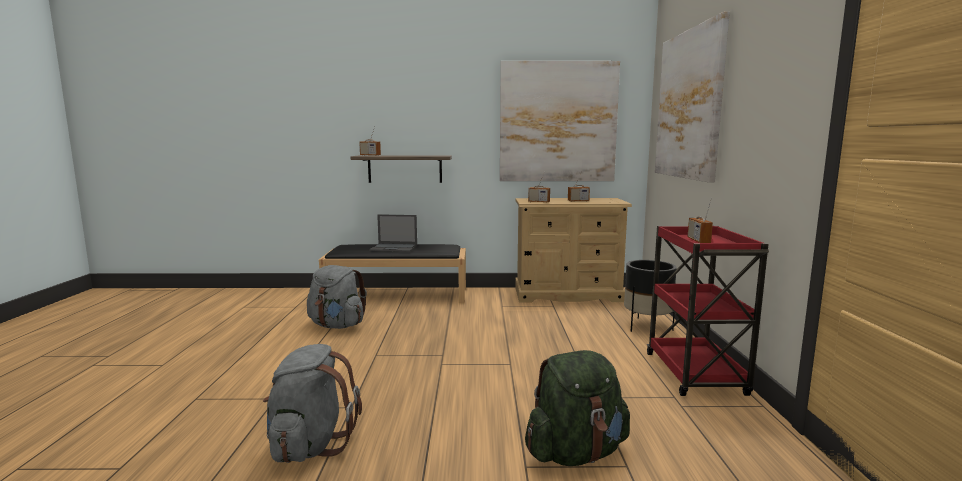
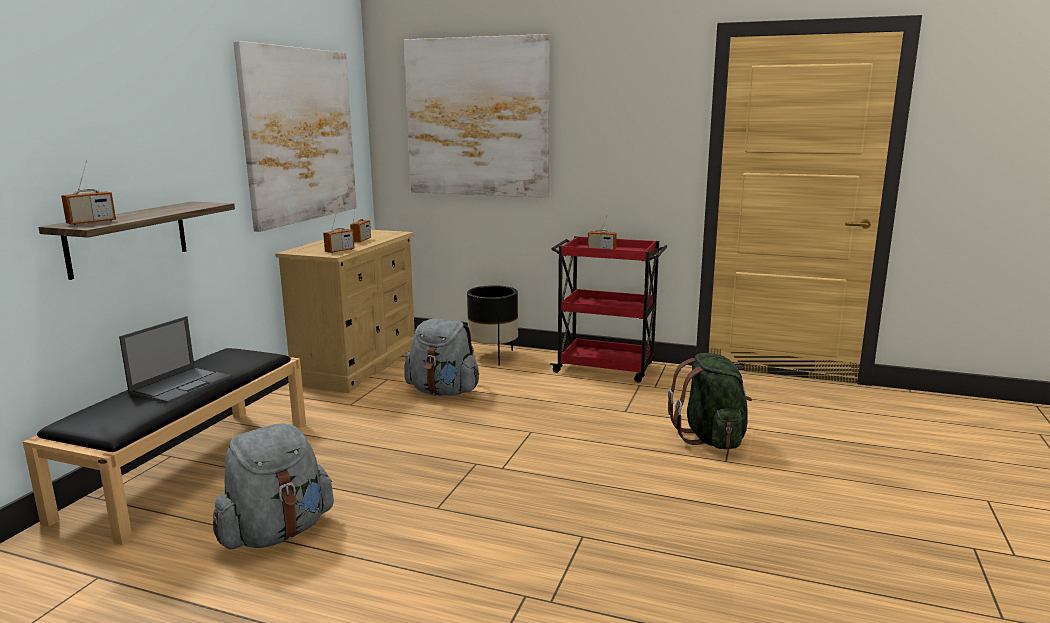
camera: 70 degrees left, 5 degrees up
(310, 445) = (660, 567): grey backpack -> grey backpack (443, 392)

